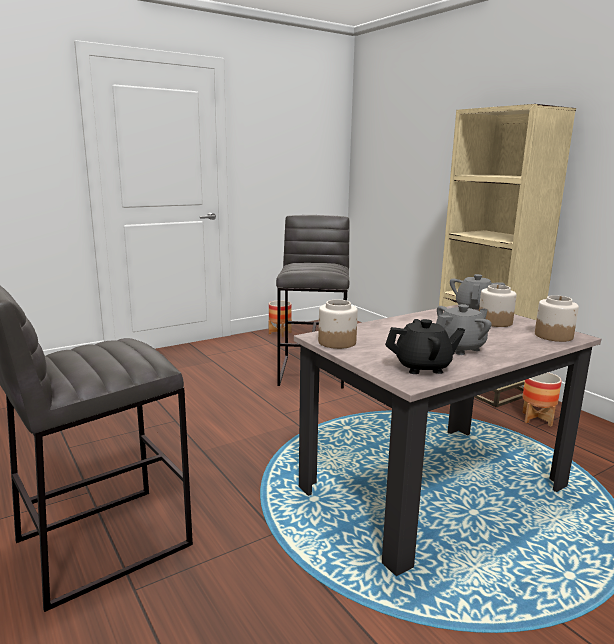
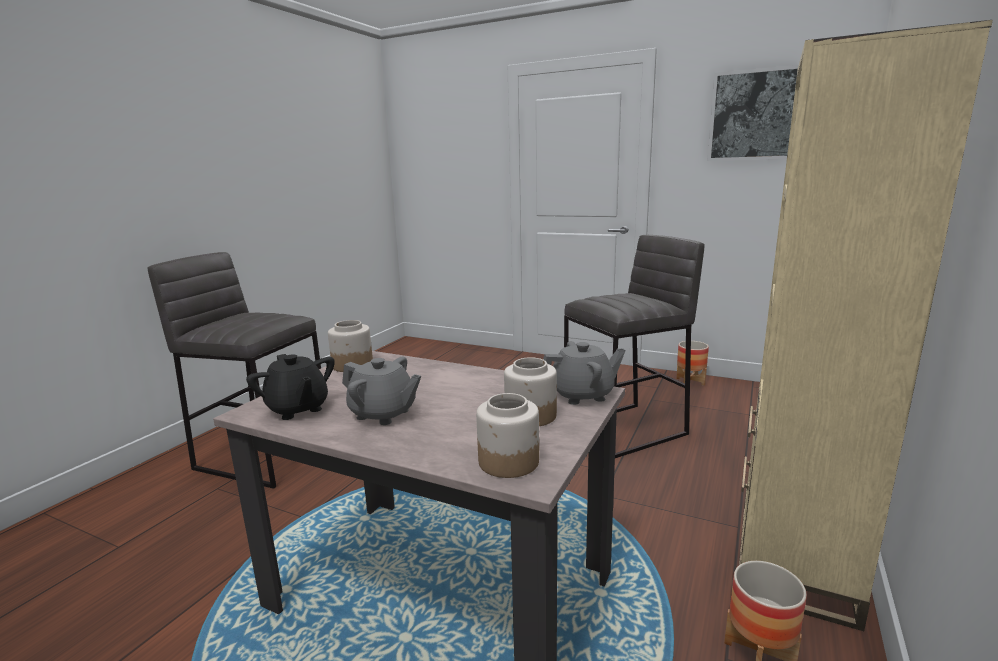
camera: 60 degrees right, 0 degrees up
(294, 124) = (756, 115): none -> picture

